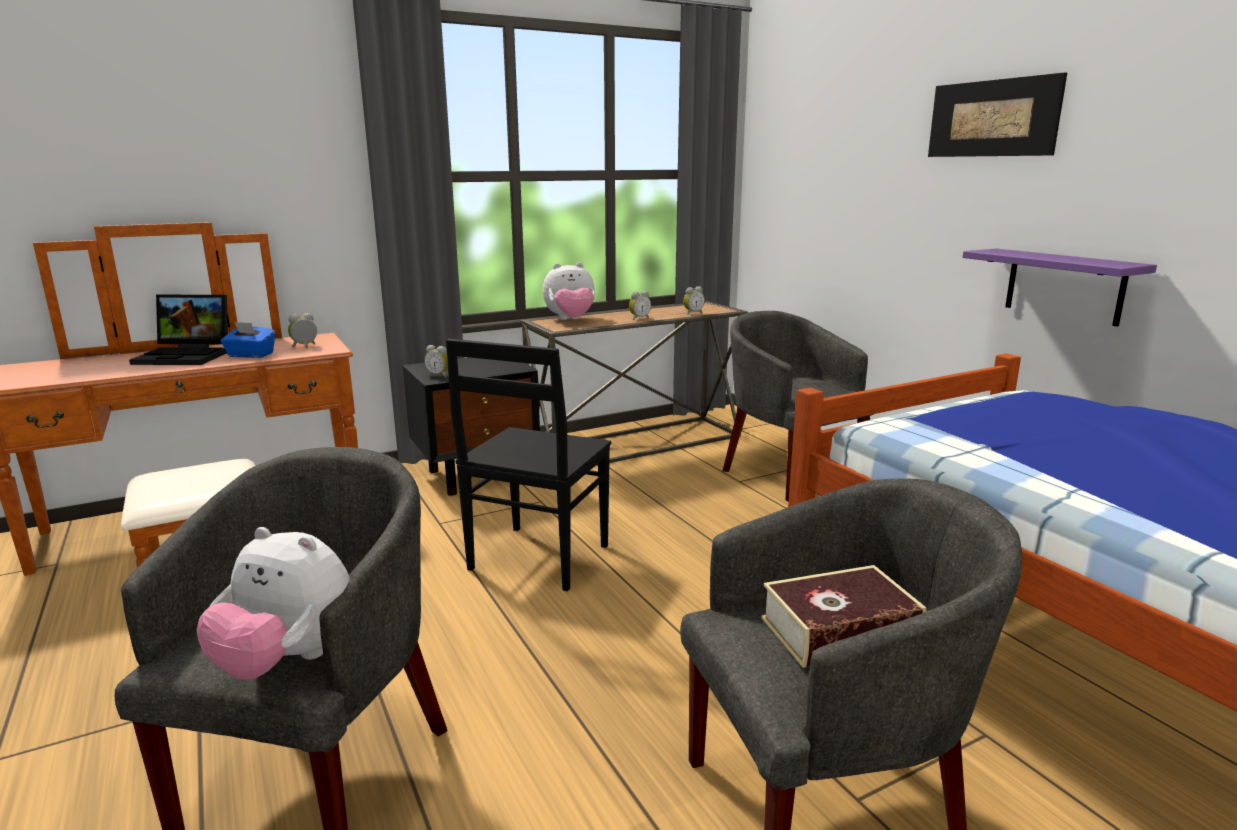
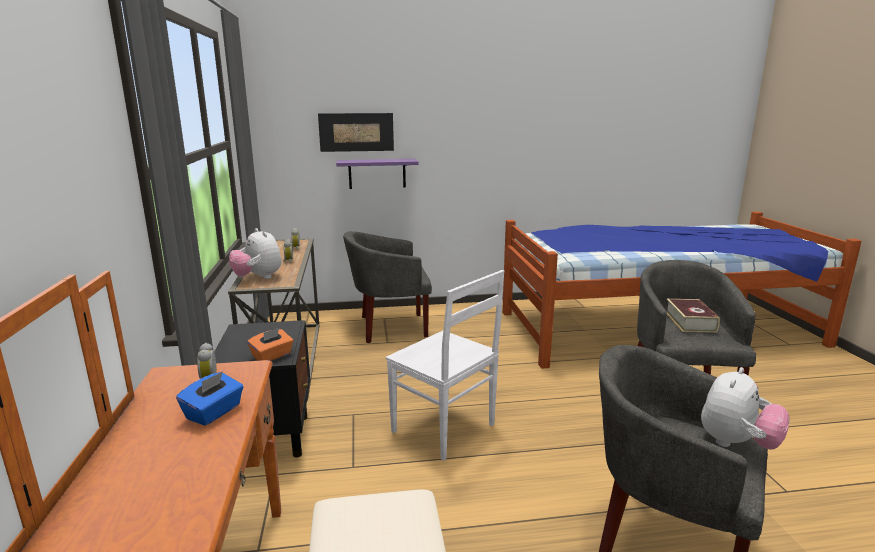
camera: 70 degrees left, 0 degrees up
(188, 356) = (155, 458): laptop -> none
(439, 375) = (272, 356): alarm clock -> orange tissue box
(537, 559) = (445, 429): black chair -> white chair
(570, 320) = (258, 278): plush toy -> plush toy turned 135 degrees clockwise
(992, 118) = (449, 108): picture -> picture (356, 132)
(1064, 286) = (498, 185): purple shelf -> purple shelf (377, 173)

